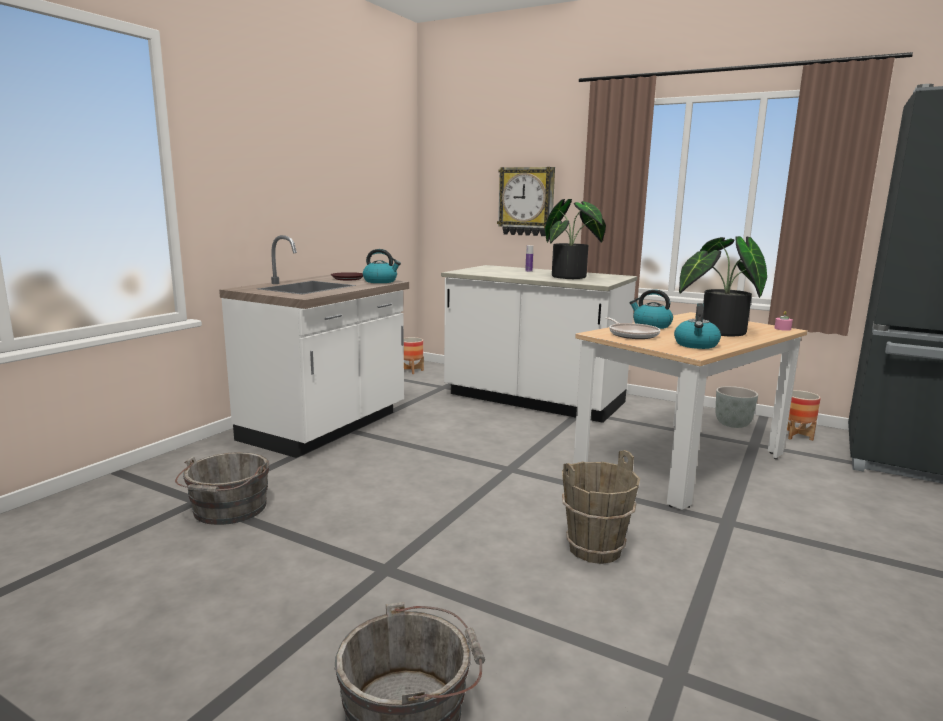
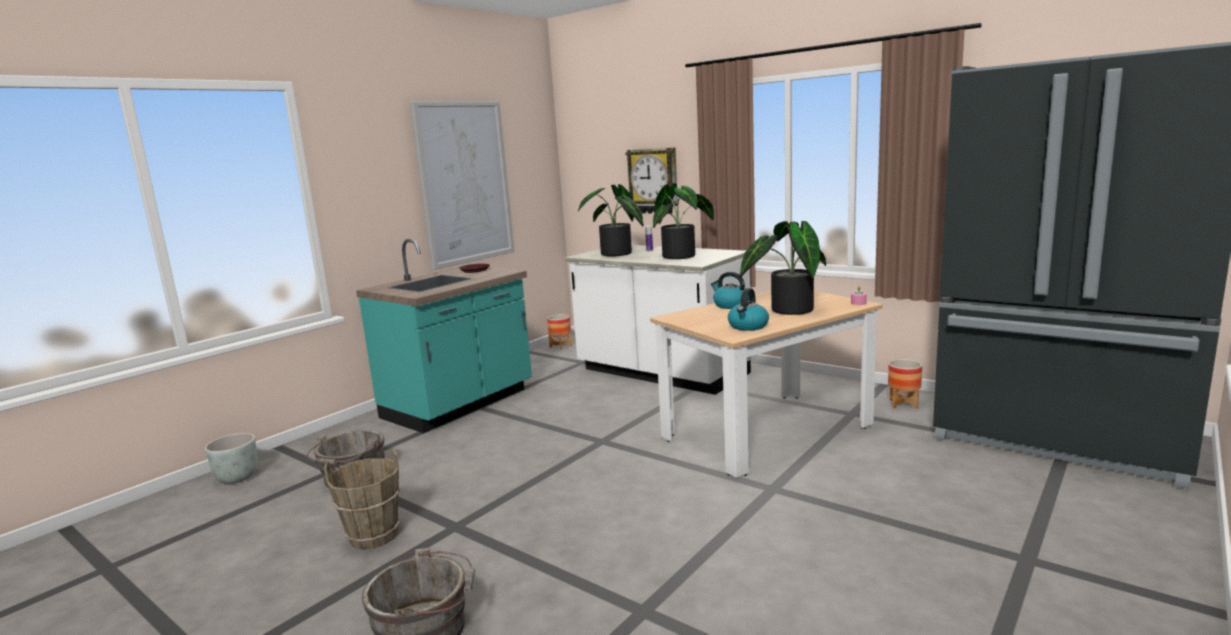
camera: 10 degrees right, 0 degrees up
(326, 427) = (459, 404): white counter -> turquoise counter
(331, 184) = (464, 182): none -> picture
(380, 281) = (500, 272): kettle -> none
(497, 272) = (617, 254): none -> potted plant
(595, 549) = (637, 512): brown bucket -> brown bucket (374, 537)
(632, 334) = (700, 317): frying pan -> none
(733, 424) = (845, 393): grey planter -> grey planter (238, 478)

